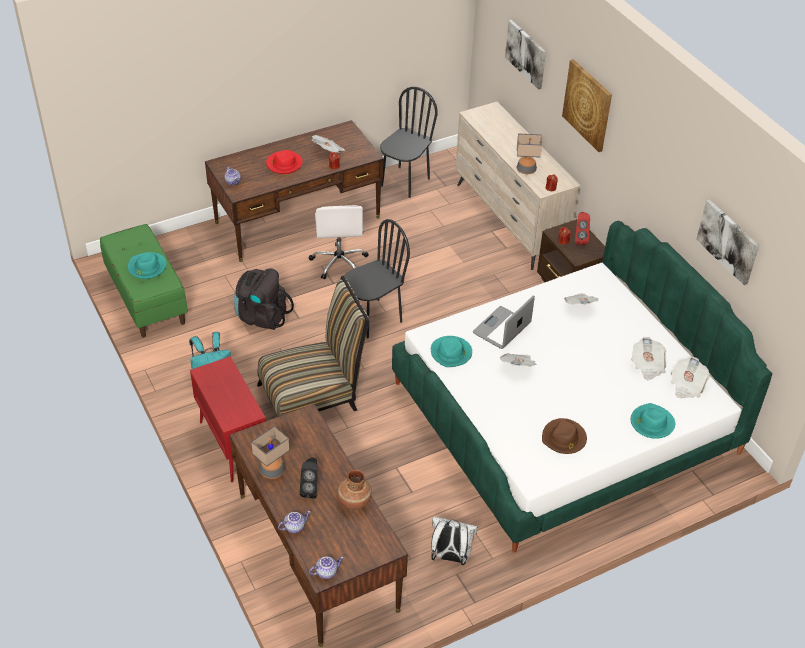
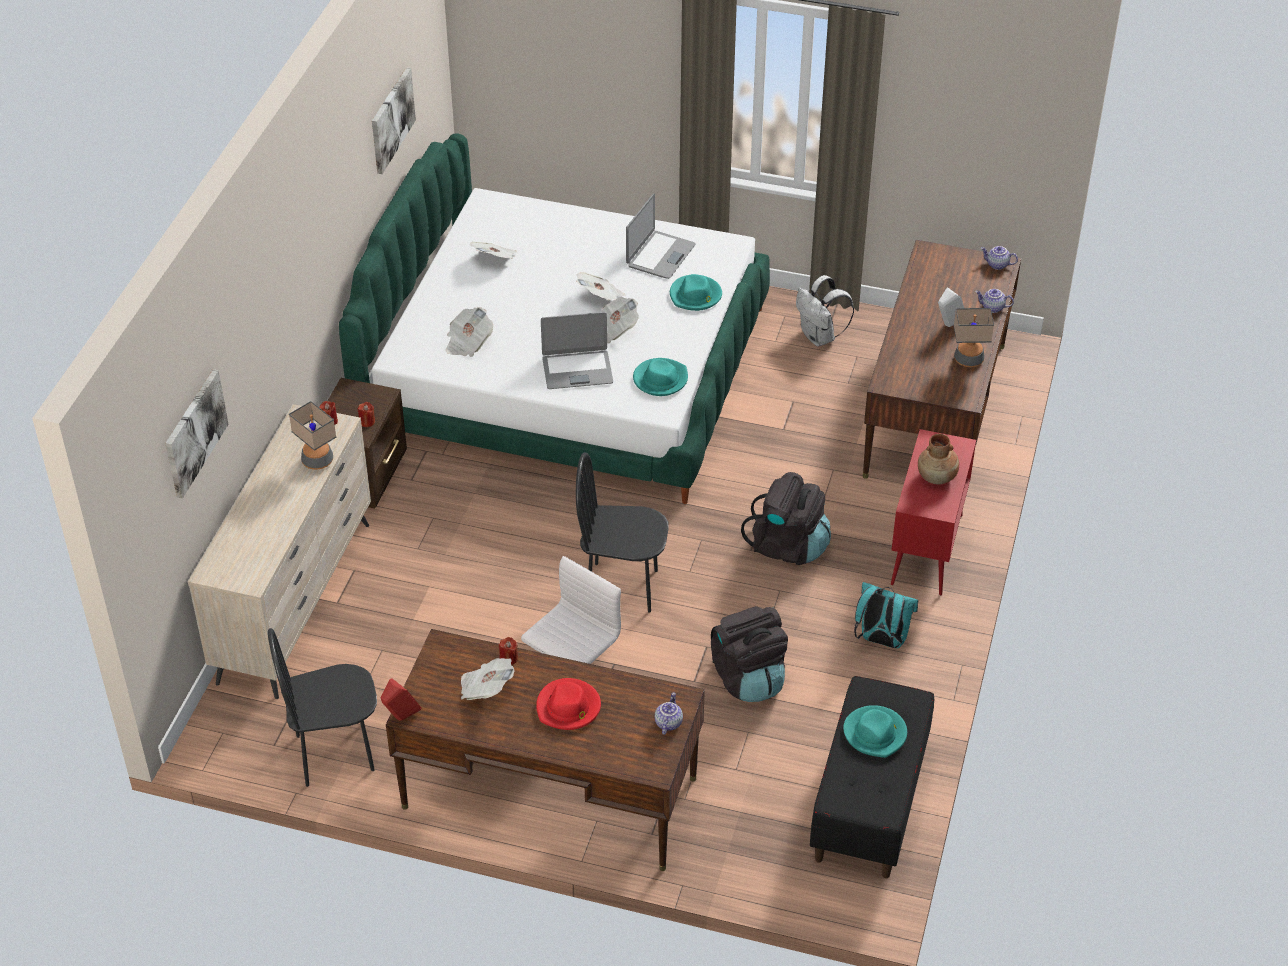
camera: 135 degrees left, 0 degrees up
(146, 298) = (870, 803): green bench -> black bench
(311, 489) = (948, 325): black speaker -> white speaker
(313, 395) = (788, 546): chair -> black backpack
(354, 501) = (919, 296): brown vase -> brown vase (937, 477)
(564, 438) = (660, 255): brown hat -> laptop
(579, 239) = (347, 412): red speaker -> red speaker (401, 718)
(588, 105) = (267, 307): picture -> none
(651, 423) = (567, 222): turquoise hat -> turquoise hat (695, 295)
(686, 386) = (489, 226): newspaper -> newspaper (600, 296)

